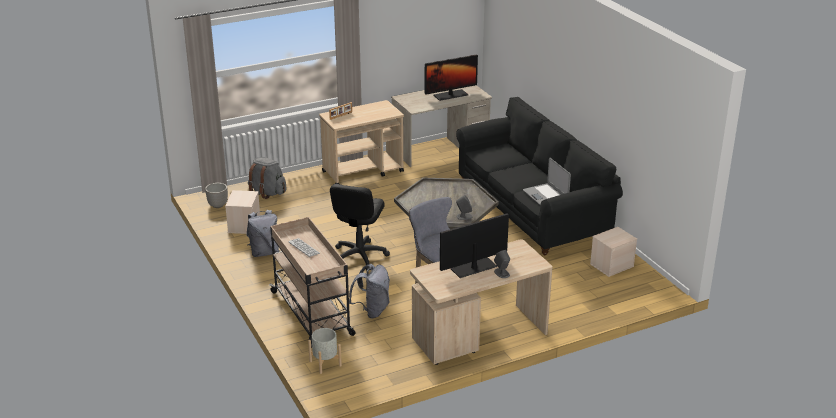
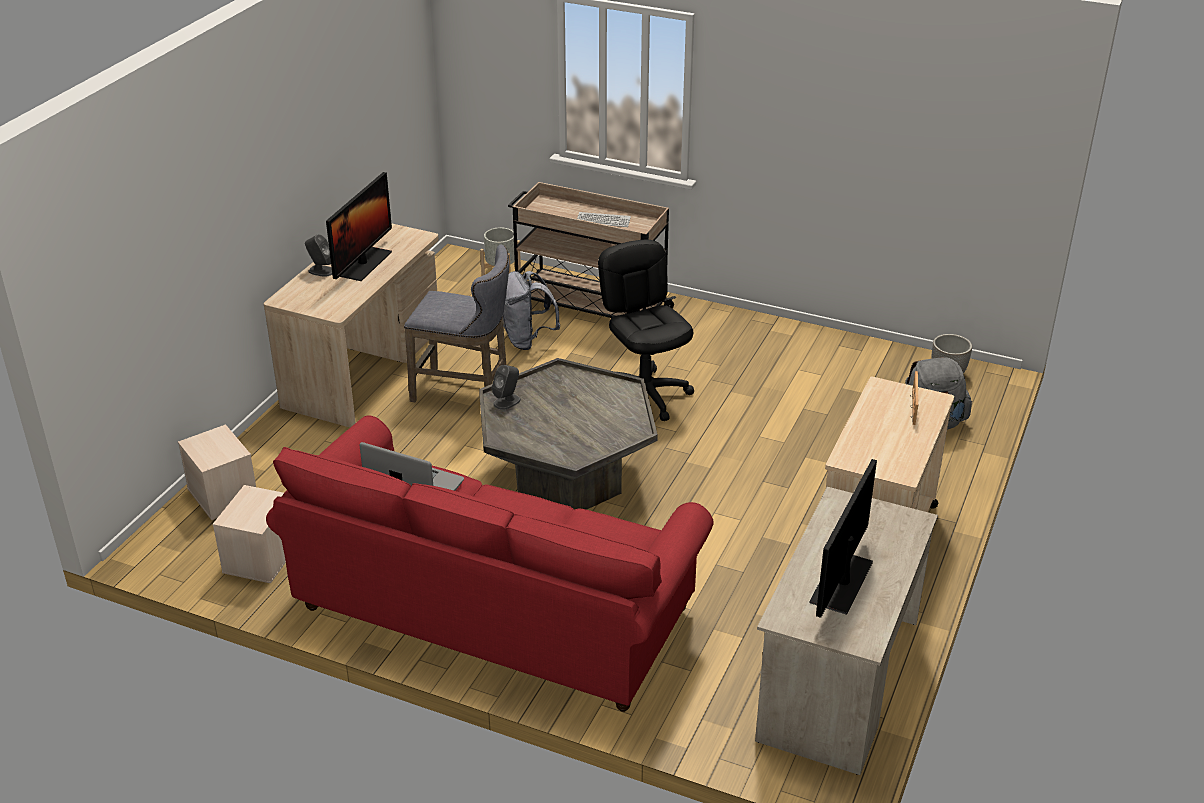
camera: 140 degrees right, 5 degrees up
(244, 225) = (859, 365): beige storage box -> beige storage box (224, 495)
(264, 252) = (765, 345): grey backpack -> none
(531, 210) = (495, 610): black sofa -> red sofa

